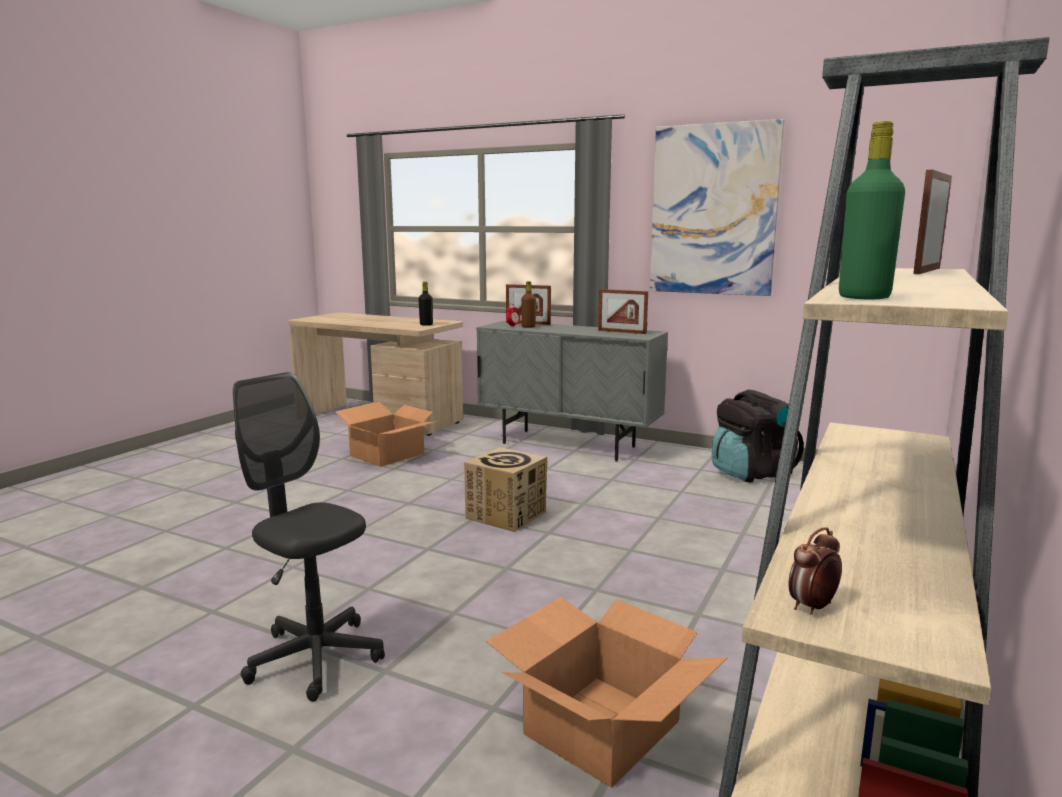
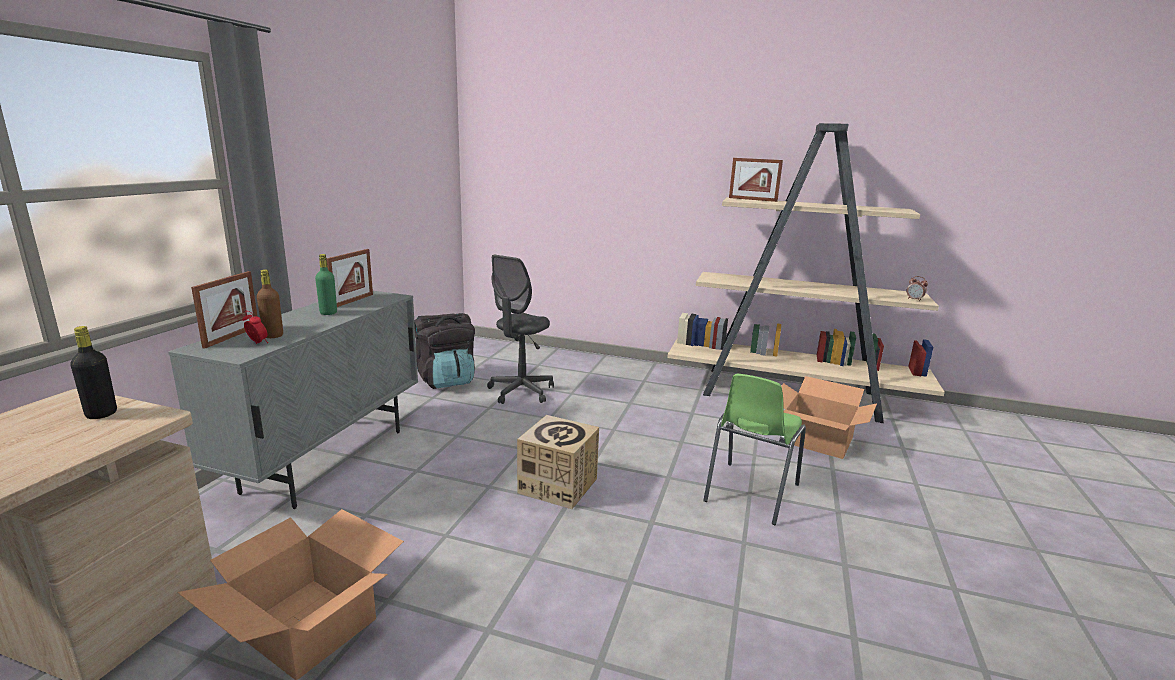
camera: 100 degrees left, 5 degrees up
(315, 658) = (855, 545): grey office chair -> grey office chair (521, 392)
(454, 613) = (750, 493): none -> green chair
(713, 210) = (342, 154): picture -> none
(864, 297) = (899, 210): green bottle -> green bottle (328, 313)

